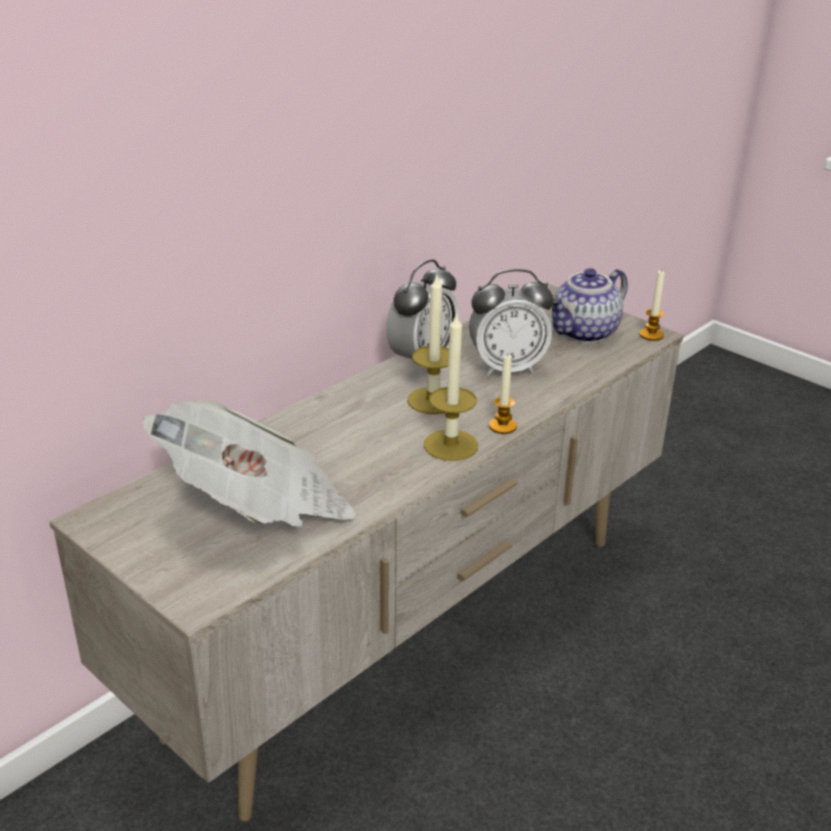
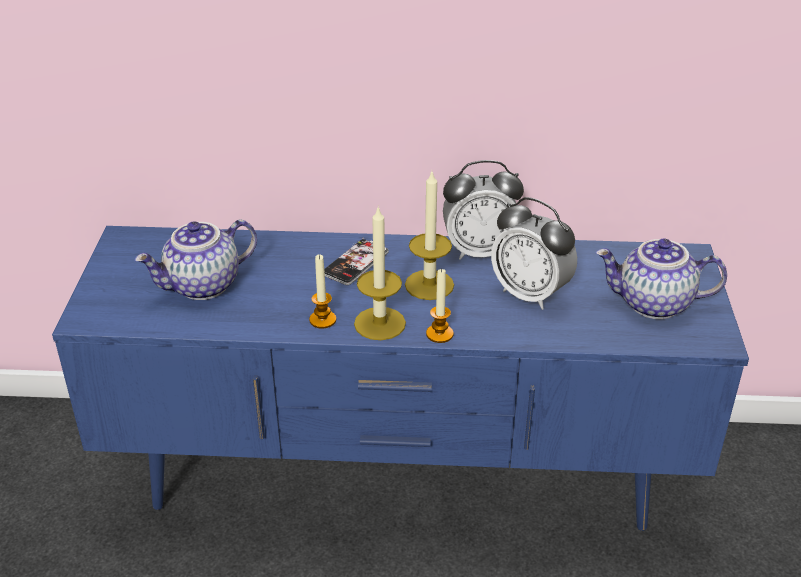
camera: 50 degrees right, 5 degrees up
(258, 507) = (203, 286): newspaper -> teapot
(350, 417) = (355, 263): none -> phone
(410, 633) = (400, 479): beige tv stand -> blue tv stand
(651, 335) = (713, 340): candle -> candle (322, 320)

